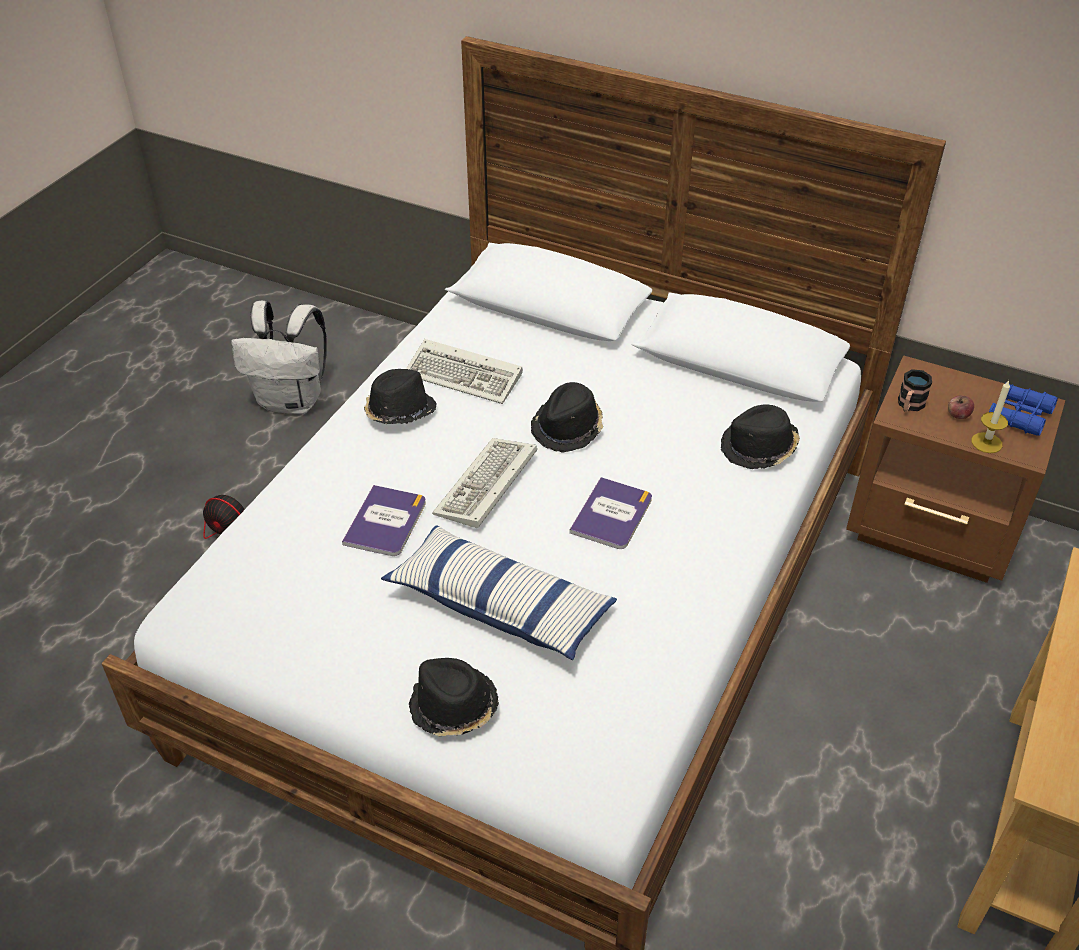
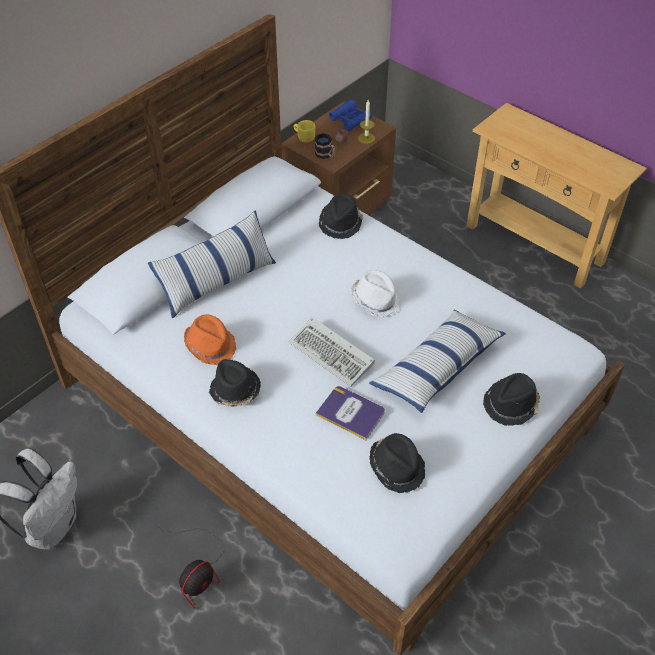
camera: 75 degrees left, 5 degrees up
(466, 376) = (211, 345): keyboard -> orange hat
(568, 428) = (289, 303): black hat -> black hat (397, 467)
(578, 357) = (217, 282): none -> pillow
(612, 514) = (376, 300): book -> white hat
(934, 375) = (304, 137): none -> yellow mug

